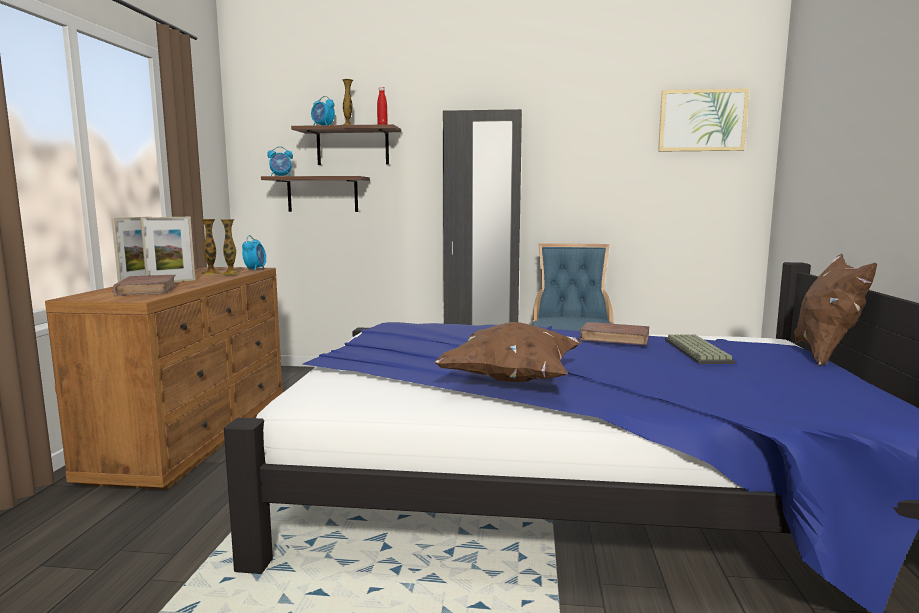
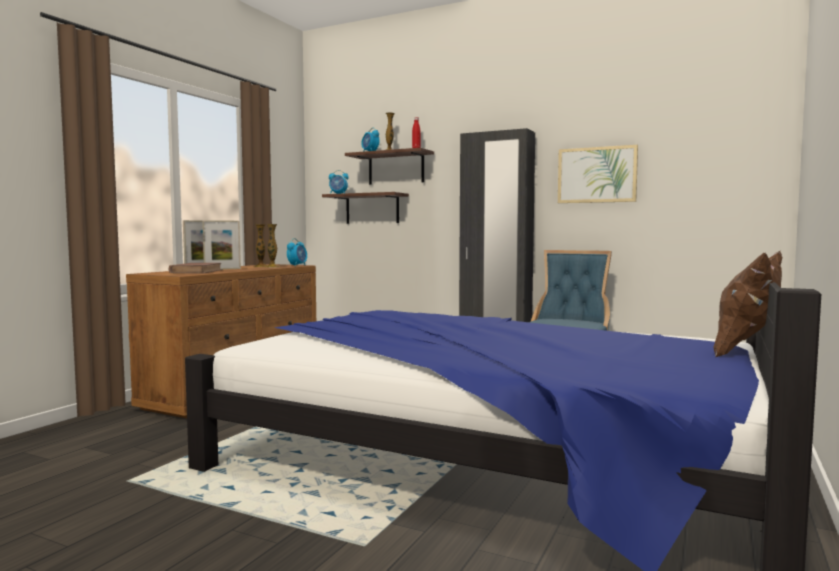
camera: 20 degrees right, 5 degrees down
(512, 380) = (406, 344): brown pillow -> none
(615, 338) = (550, 327): brown book -> none
(699, 351) = (612, 340): keyboard -> none
(702, 120) = (713, 129): picture -> picture (597, 175)

